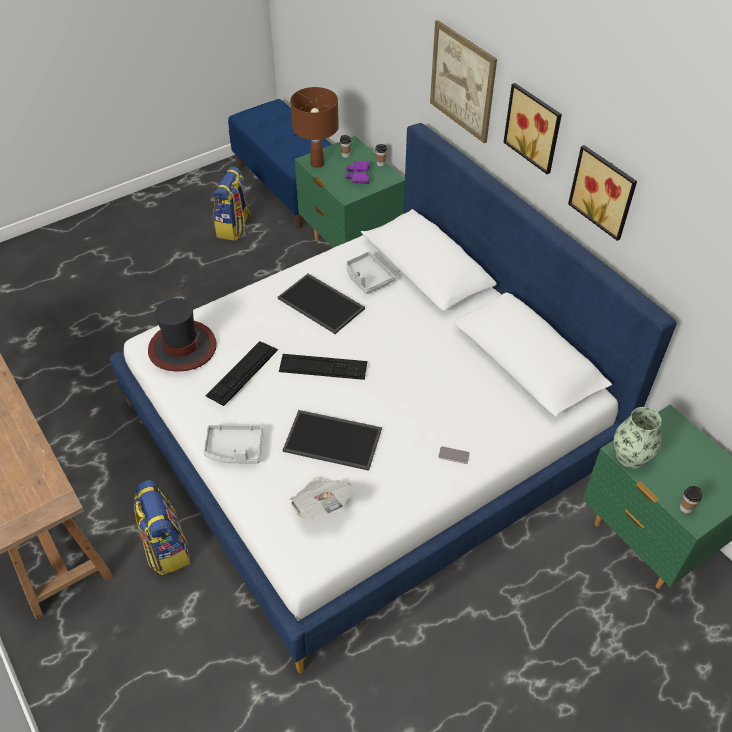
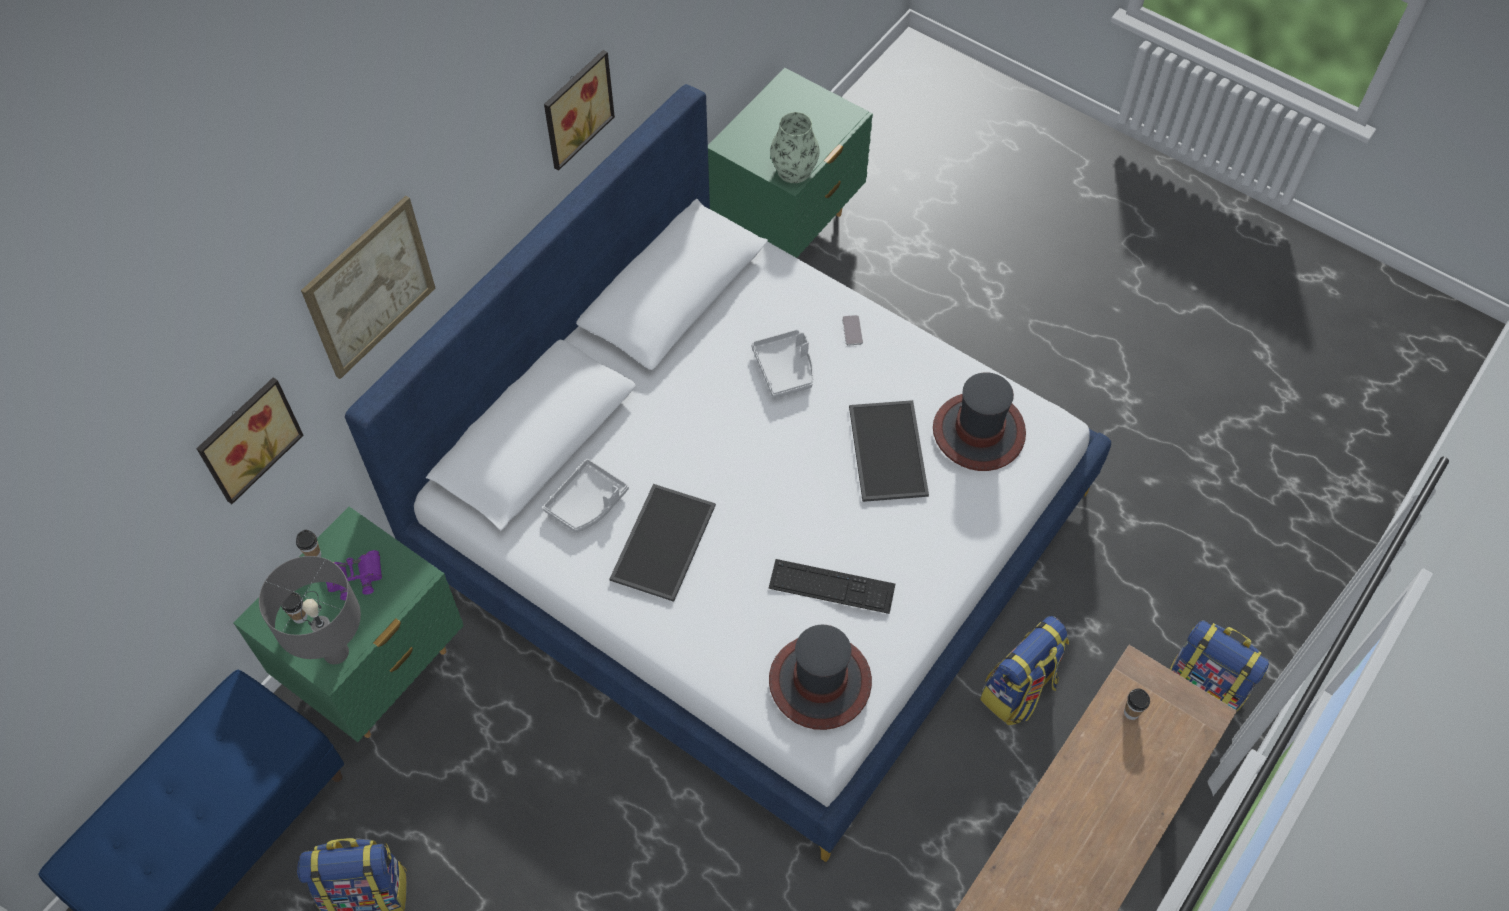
camera: 110 degrees left, 10 degrees up
(91, 680) = (1204, 690): none -> backpack
(234, 449) = (949, 549): grey tray -> grey tray (785, 369)
(317, 164) = (336, 653): brown table lamp -> grey table lamp
(322, 505) = (979, 432): newspaper -> hat
(323, 367) = (781, 497): keyboard -> none
(535, 127) = (481, 178): picture -> picture (246, 437)
(685, 508) = (840, 123): cup -> cup (1131, 712)

